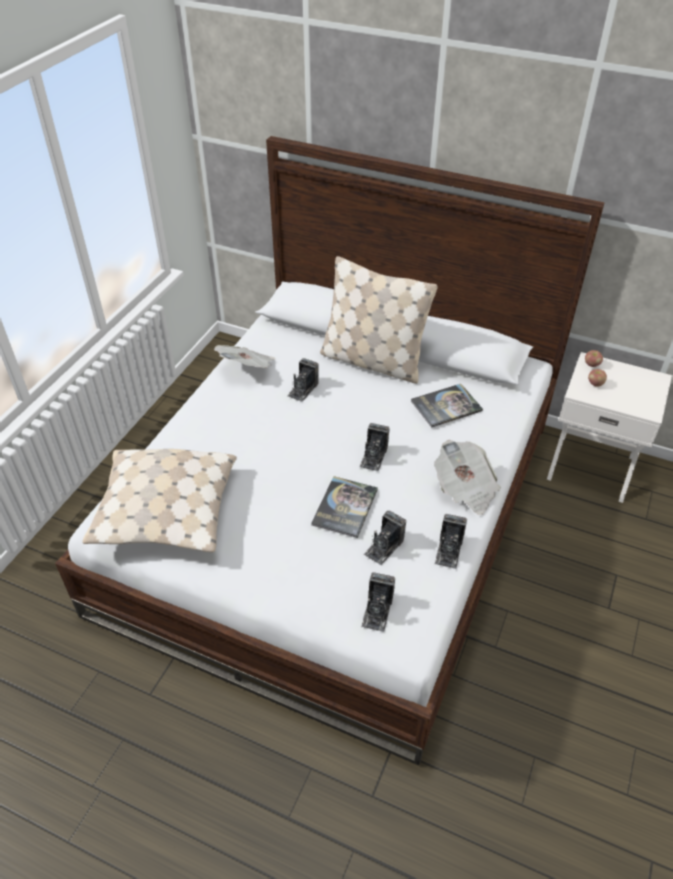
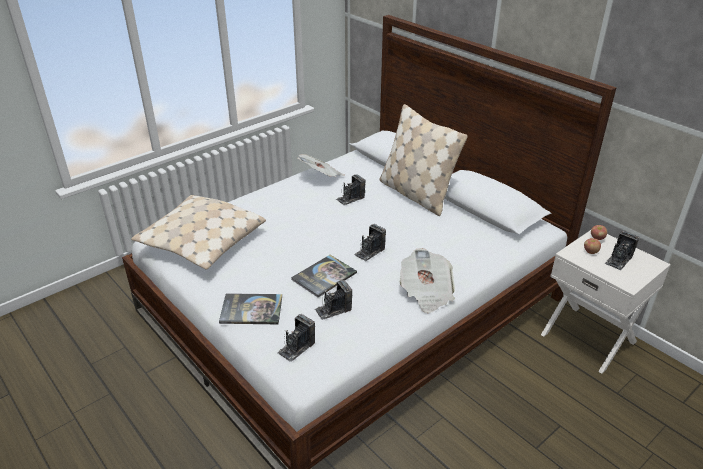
camera: 25 degrees right, 10 degrees down
(446, 406) = (451, 236): book -> book (251, 310)
(449, 550) = (381, 328): camera -> camera (618, 260)

